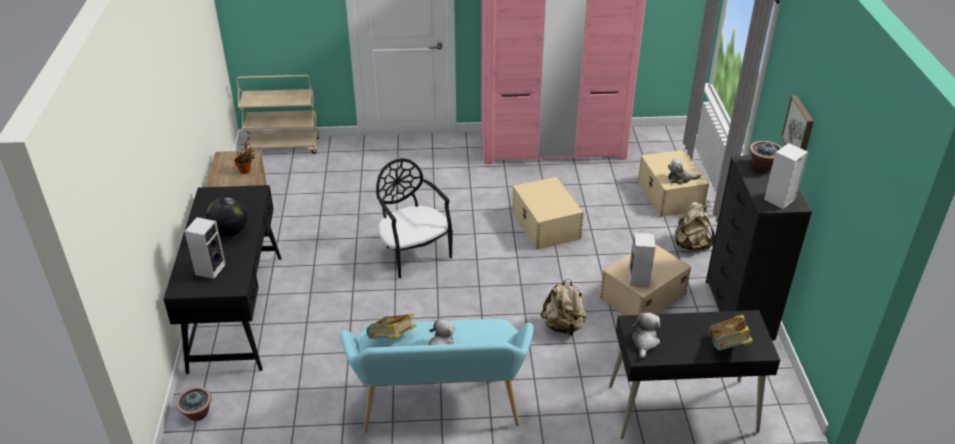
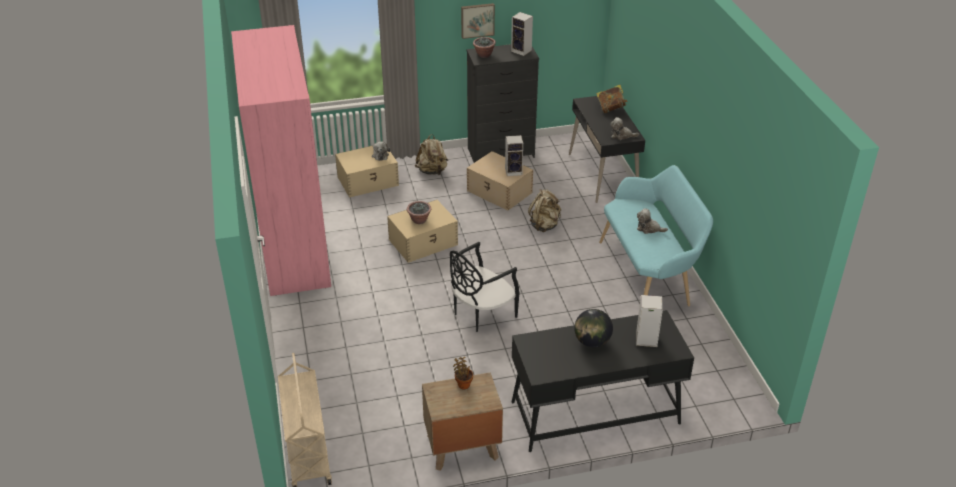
camera: 100 degrees left, 0 degrees up
(197, 414) = (717, 402): potted plant -> potted plant (419, 220)
(392, 339) = (652, 250): book -> none

